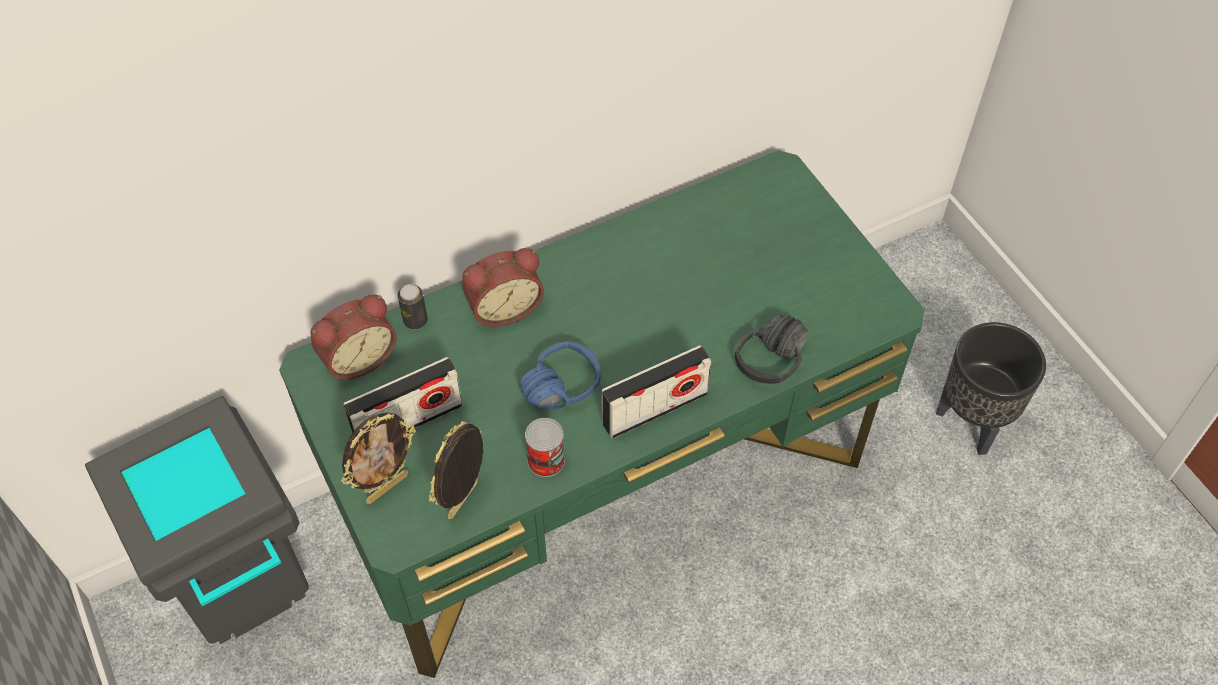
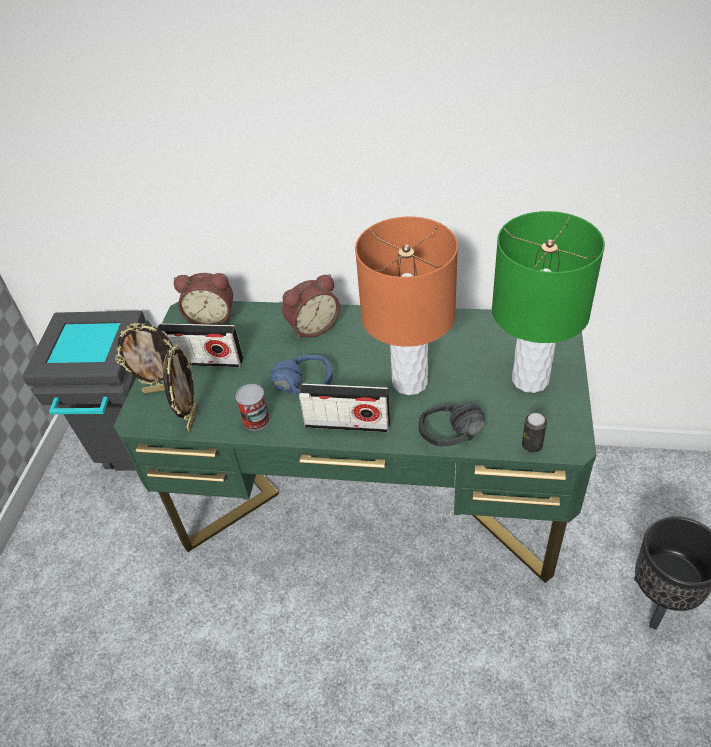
camera: 40 degrees right, 10 degrees down
(415, 320) = (258, 312): can -> can (532, 445)
(465, 501) = (191, 418): picture frame -> picture frame turned 120 degrees clockwise
(503, 307) = (312, 326): alarm clock -> alarm clock turned 45 degrees counterclockwise
(680, 321) = (410, 382): none -> orange table lamp
(802, 254) = (530, 379): none -> green table lamp

